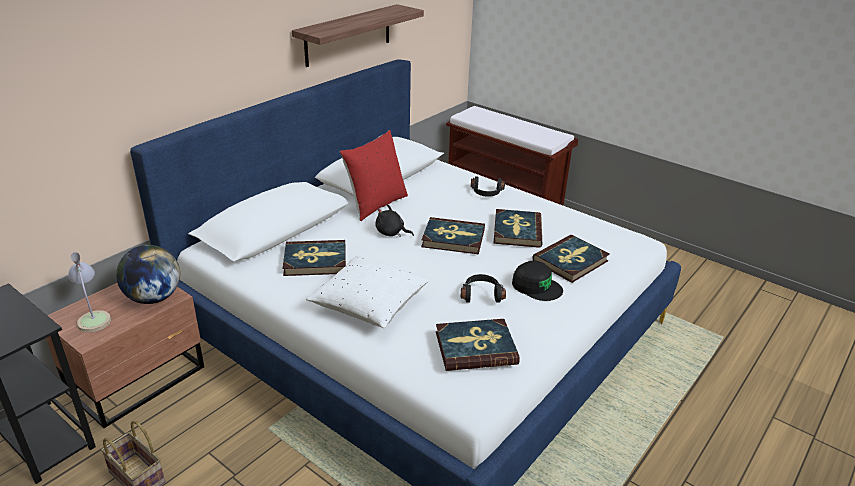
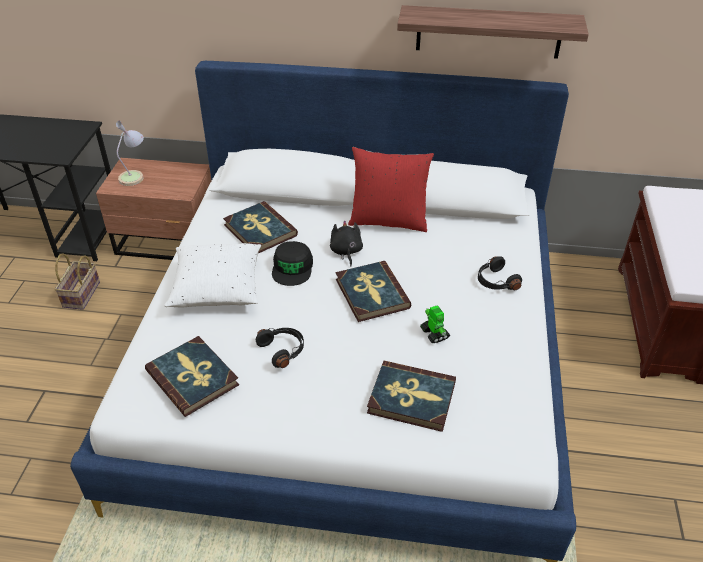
camera: 60 degrees right, 10 degrees up
(154, 298) = (175, 186): globe -> none
(517, 231) = (434, 333): book -> toy robot
(536, 286) = (336, 387): black cap -> black cap (292, 268)

